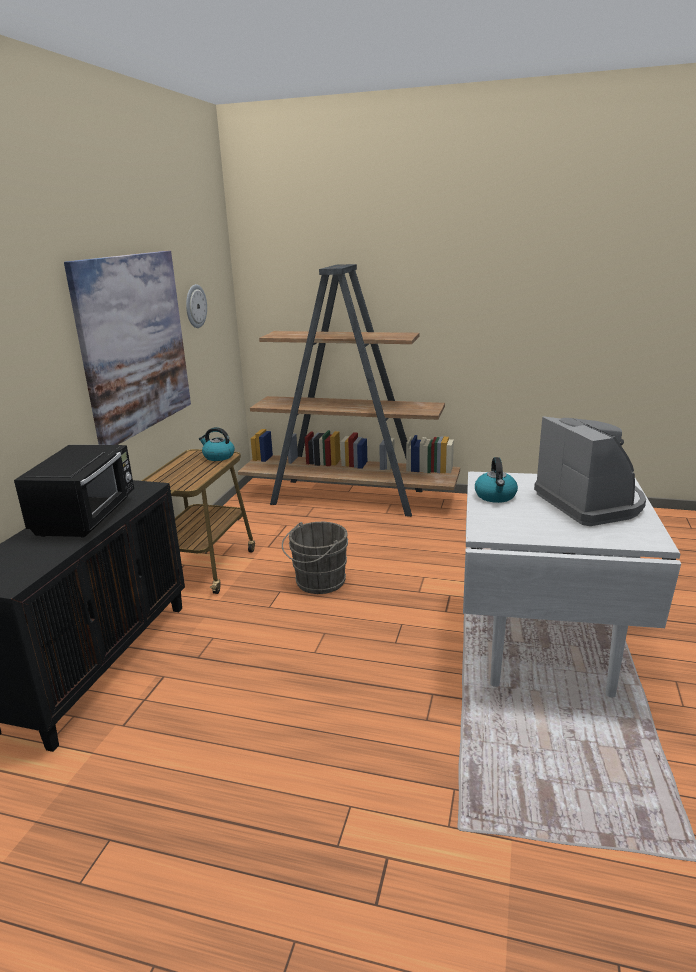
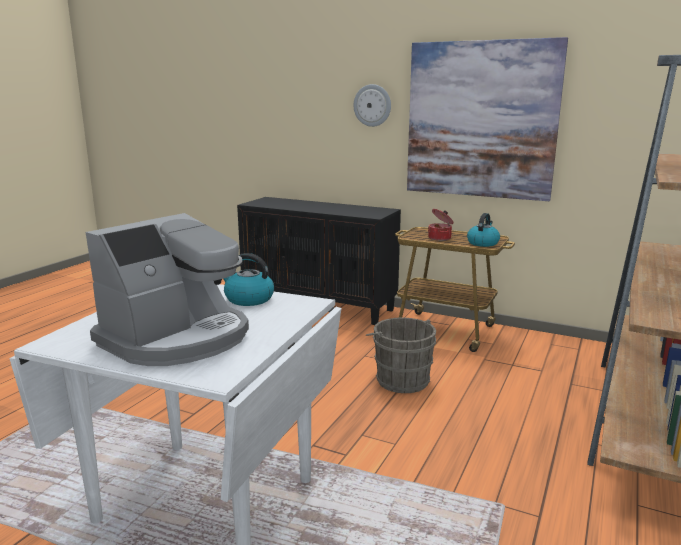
camera: 100 degrees right, 5 degrees down
(87, 516) = (329, 208): black microwave -> none
(192, 473) = (440, 238): none -> cooking pot
(195, 306) = (612, 103): wall clock -> wall clock (372, 105)
(590, 503) = (177, 338): coffee machine -> coffee machine turned 45 degrees counterclockwise

